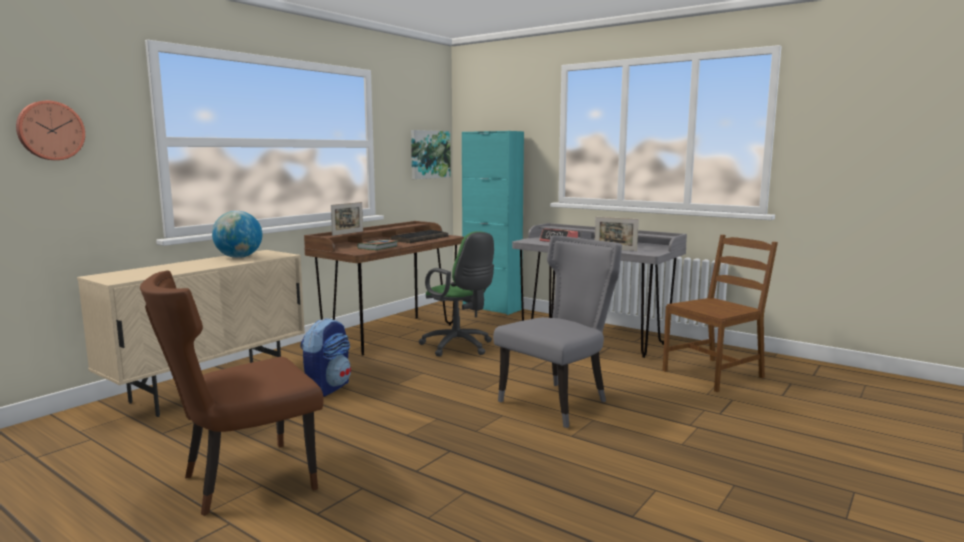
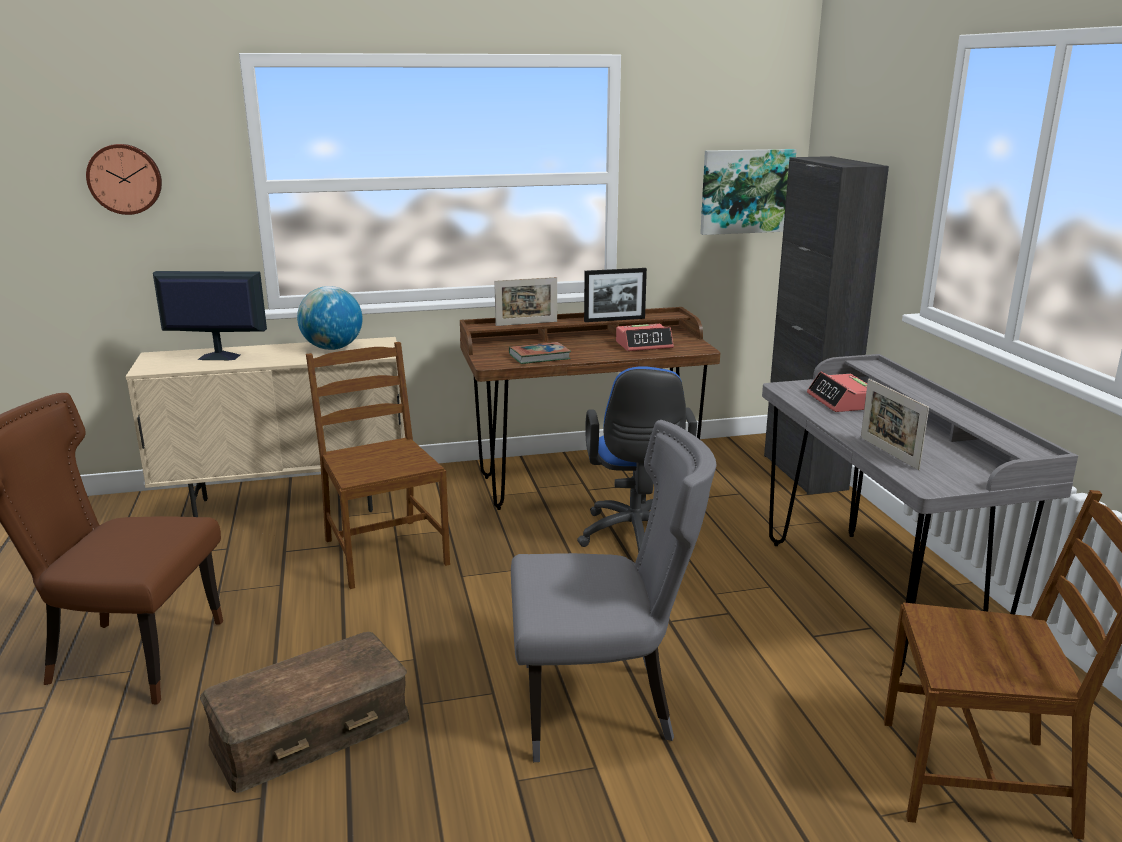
camera: 40 degrees right, 10 degrees up
(160, 270) = (218, 357): none -> monitor
(327, 388) = (383, 552): backpack -> brown chair
(393, 227) = (614, 320): none -> picture frame
(420, 238) = (644, 345): keyboard -> alarm clock
(437, 460) = (310, 729): none -> brown storage box
(459, 347) = (635, 538): green office chair -> blue office chair
(491, 308) = (804, 472): turquoise cabinet -> black cabinet

